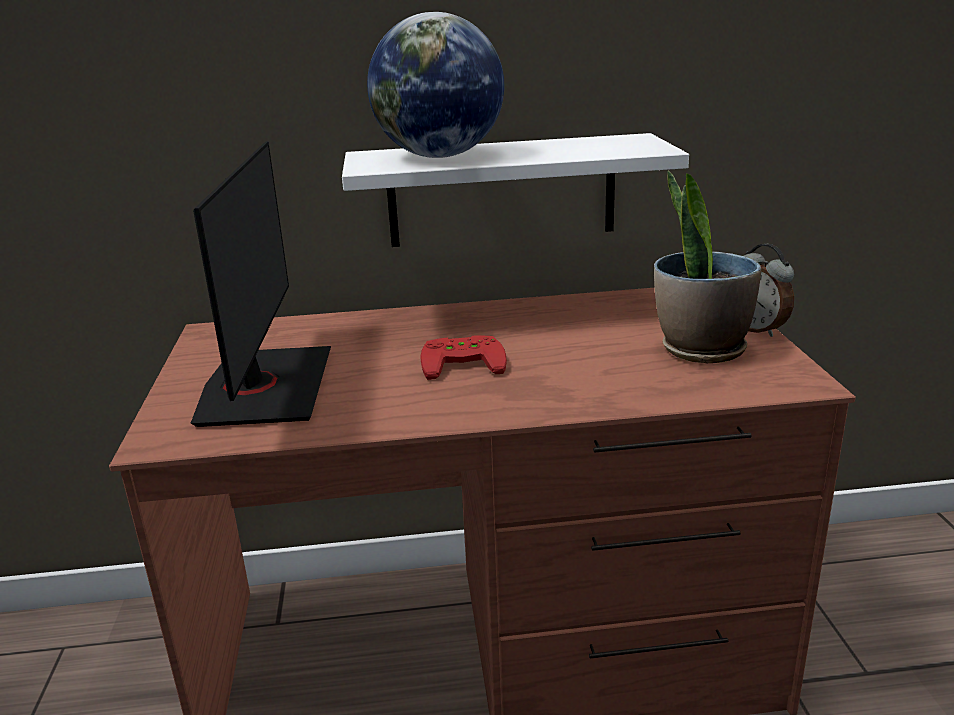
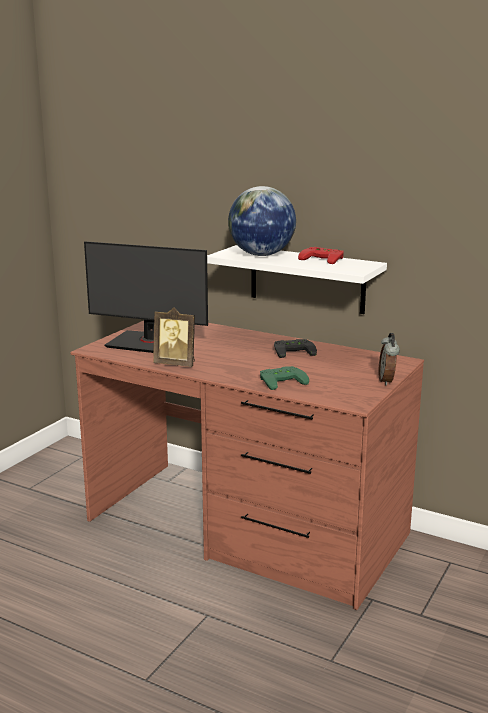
camera: 35 degrees right, 5 degrees down
(264, 387) = (149, 343): monitor -> monitor turned 75 degrees clockwise
(390, 413) = (176, 364): none -> picture frame
(463, 362) = (234, 356): red game controller -> red game controller (323, 259)
(537, 323) = (293, 351): none -> black game controller
(624, 382) = (281, 380): none -> green game controller
(700, 349) = (341, 380): potted plant -> none

